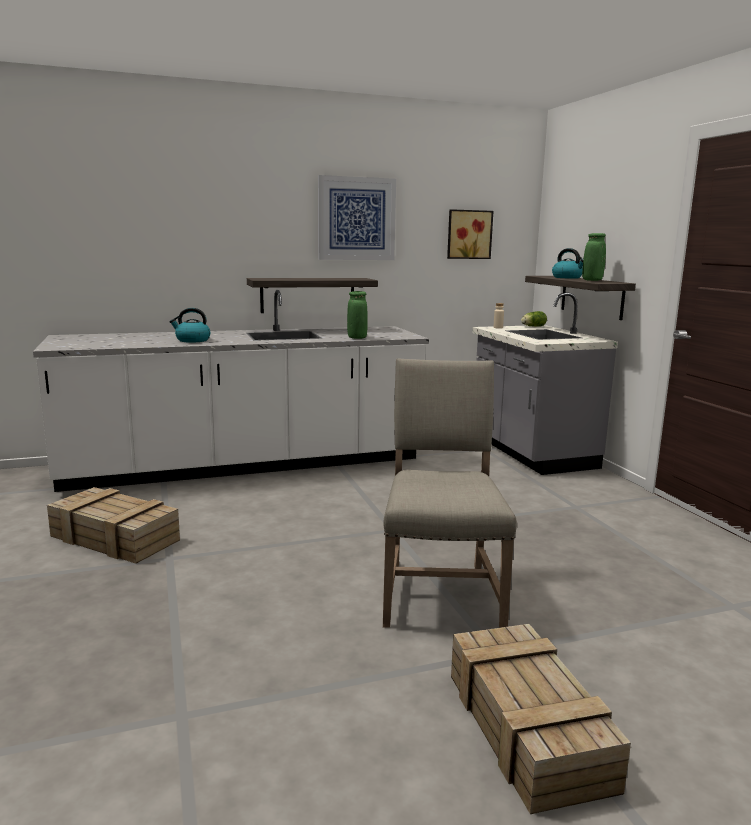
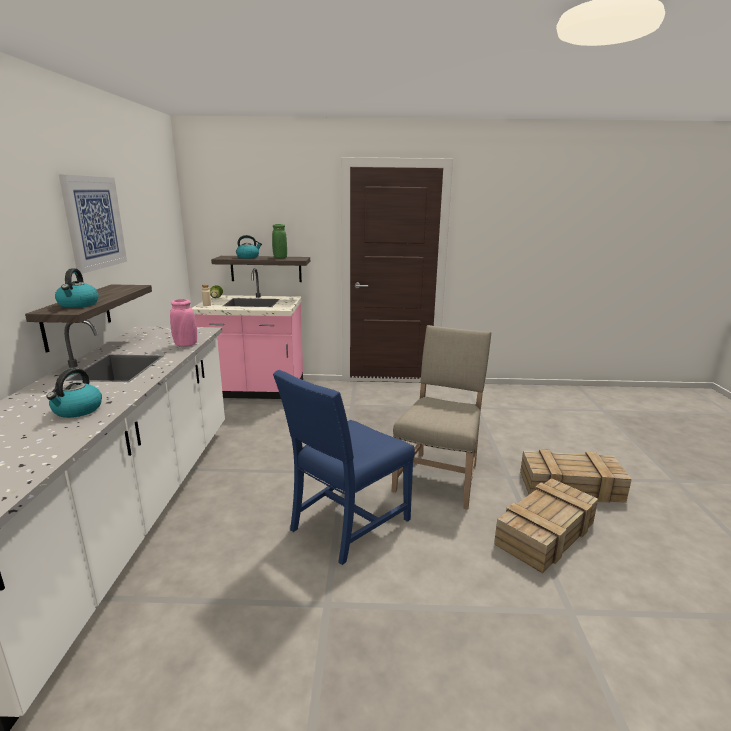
camera: 70 degrees left, 5 degrees up
(113, 538) = (247, 652): crate -> crate (545, 534)
(281, 279) = (78, 305): none -> kettle
(291, 547) = (346, 524): none -> blue chair
(357, 338) = (185, 345): green vase -> pink vase
(439, 591) = (439, 476): beige chair -> beige chair turned 90 degrees clockwise
(468, 234) = (156, 228): picture -> none
(531, 453) = (255, 391): grey counter -> pink counter

